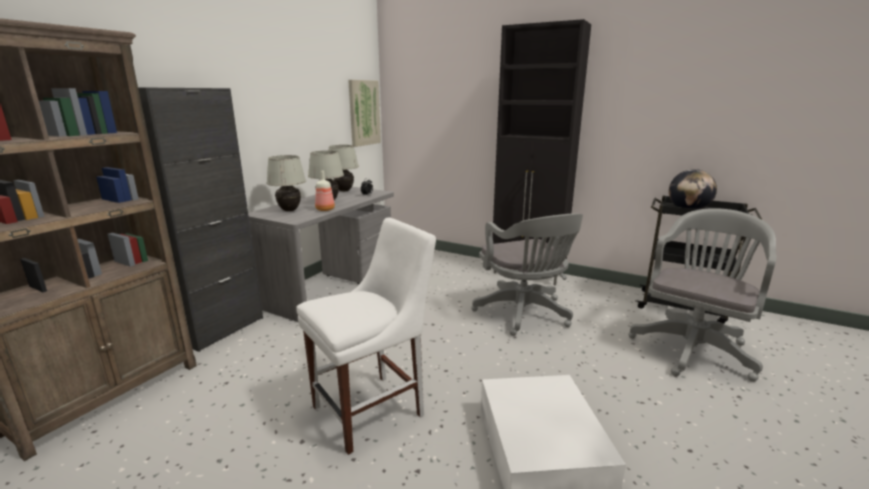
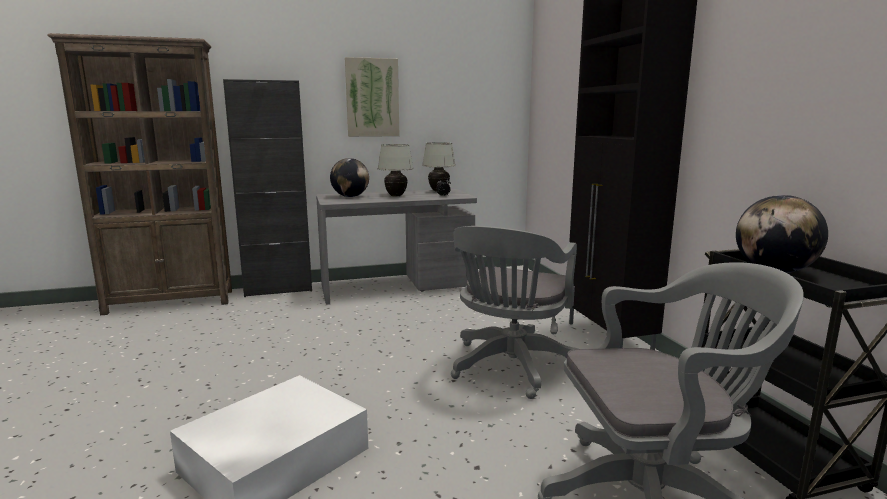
camera: 45 degrees right, 5 degrees down
(289, 210) = (350, 196): white table lamp -> globe
(324, 209) = (373, 200): bottle -> none
(364, 113) = (497, 111): picture -> picture (372, 97)
(373, 409) = (247, 371): white chair -> none

